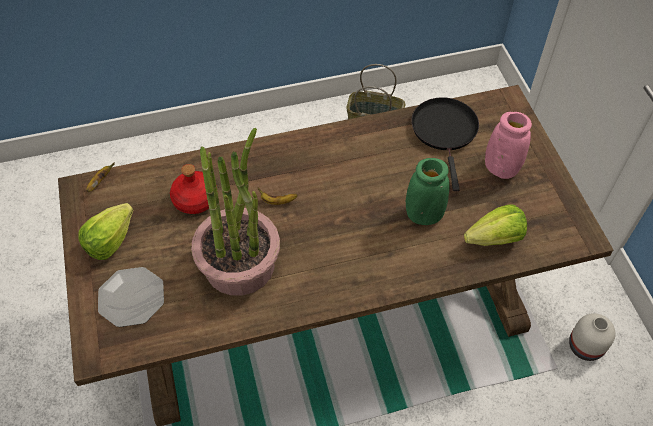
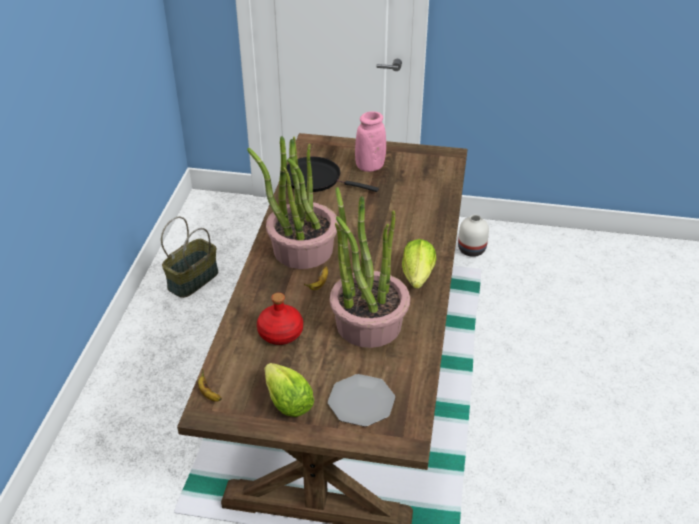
camera: 65 degrees left, 15 degrees down
(322, 167) = (302, 250): none -> potted plant
(423, 215) = (386, 214): green vase -> none
(495, 239) = (428, 190): lettuce -> lettuce (417, 276)

